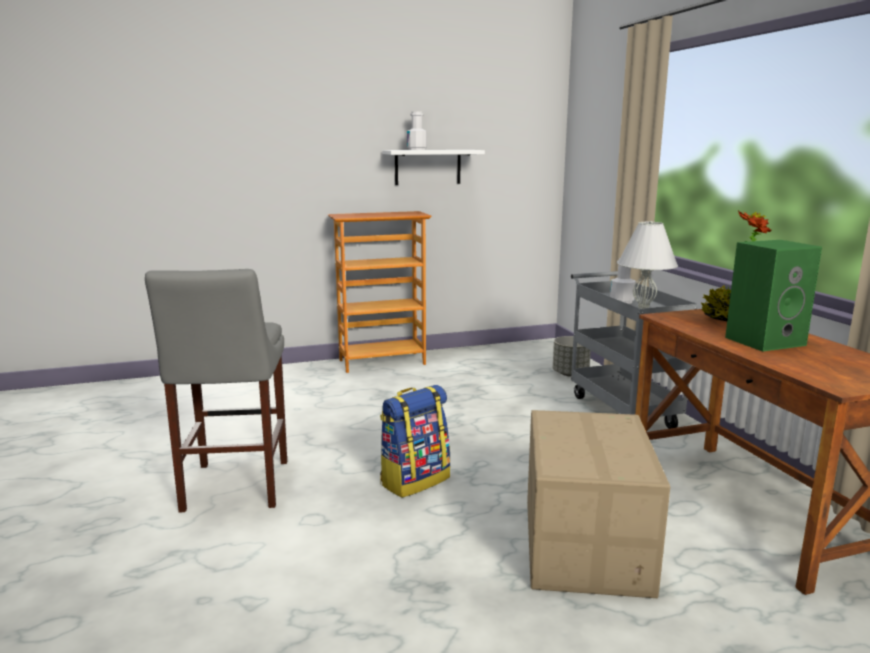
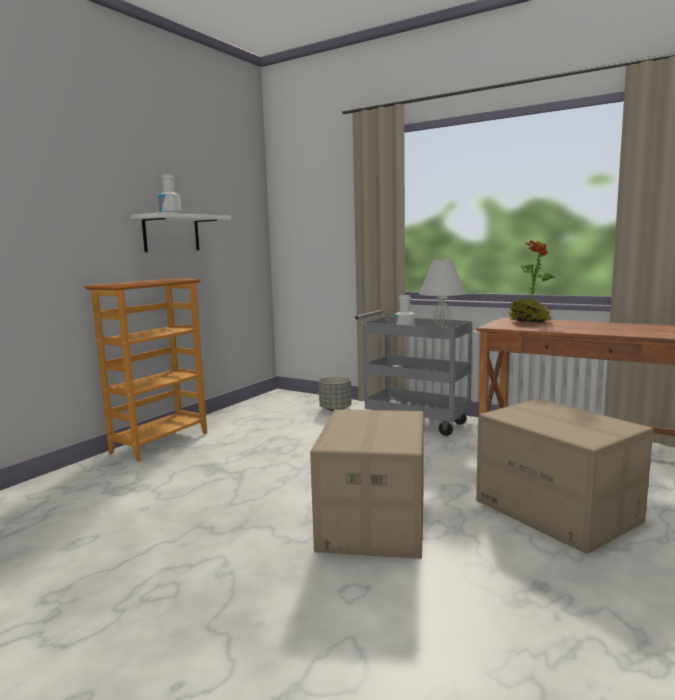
camera: 40 degrees left, 5 degrees down
(234, 488) = (218, 607): grey stool -> none
(414, 480) = (372, 521): backpack -> cardboard box
(765, 341) = (582, 327): green speaker -> none

